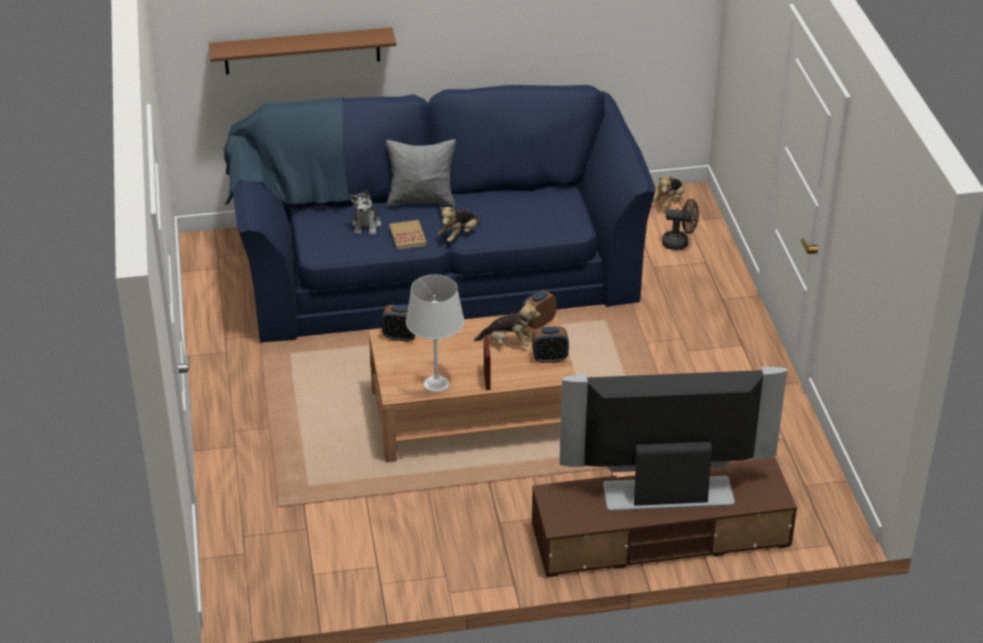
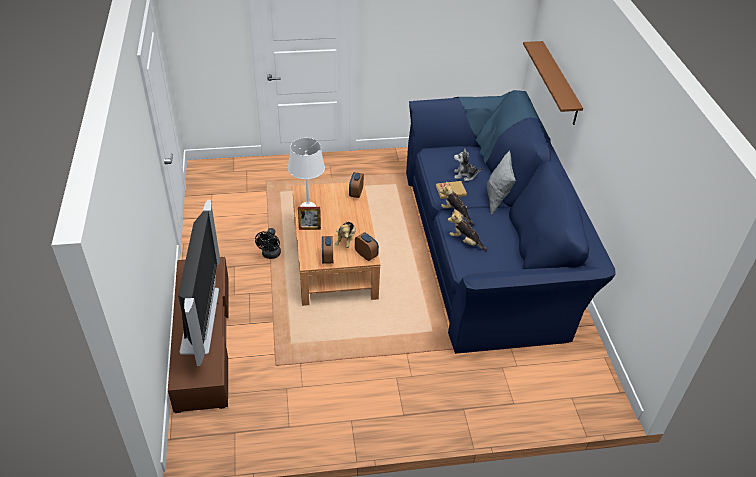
camera: 90 degrees right, 5 degrees up
(669, 201) = (598, 387): plush toy -> plush toy (465, 242)
(679, 243) = (538, 388): black fan -> black fan (270, 255)

